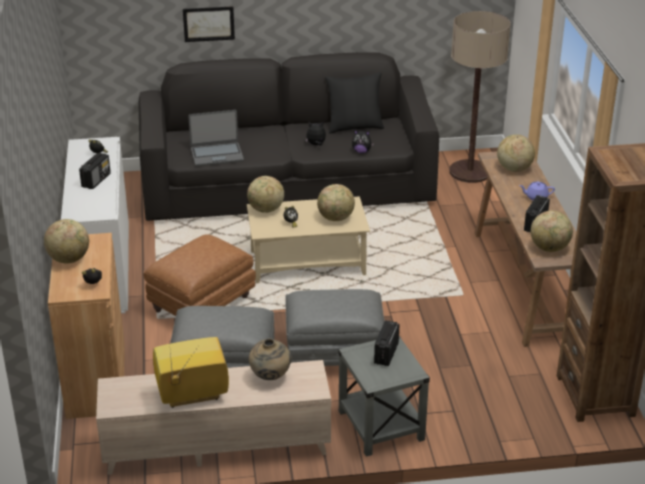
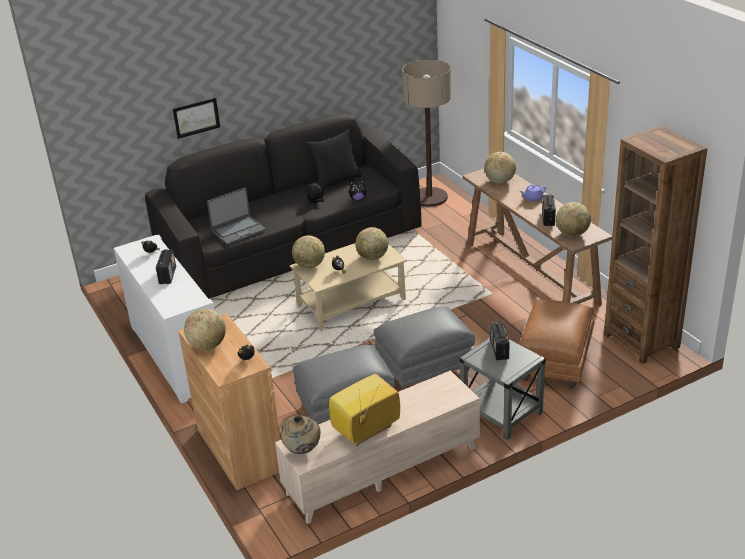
camera: 20 degrees left, 0 degrees up
(201, 305) = (287, 361): brown ottoman -> brown ottoman (555, 364)
(270, 377) = (419, 396): beige vase -> beige vase (302, 450)

